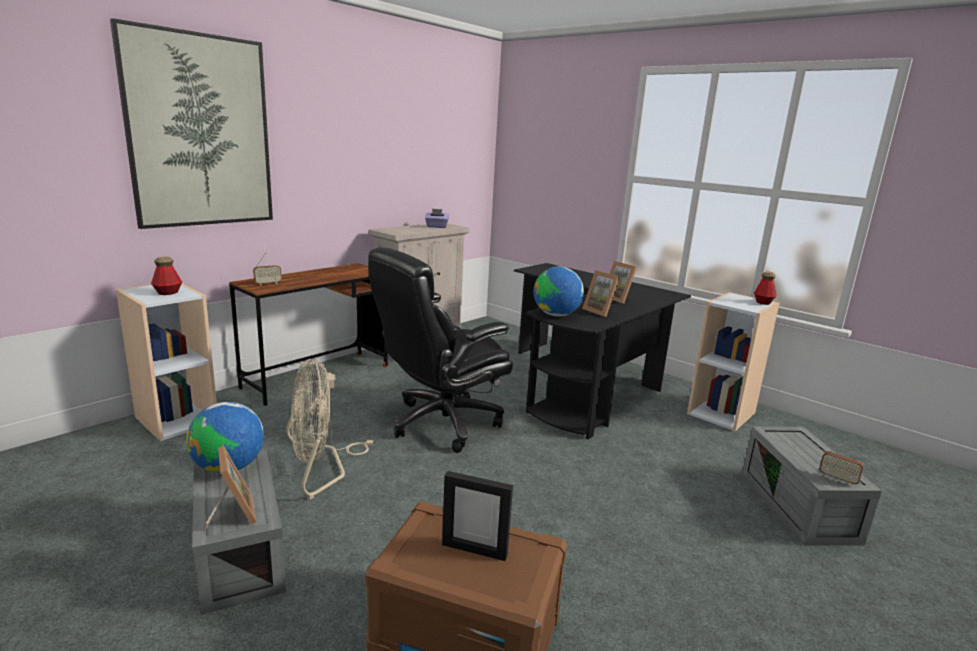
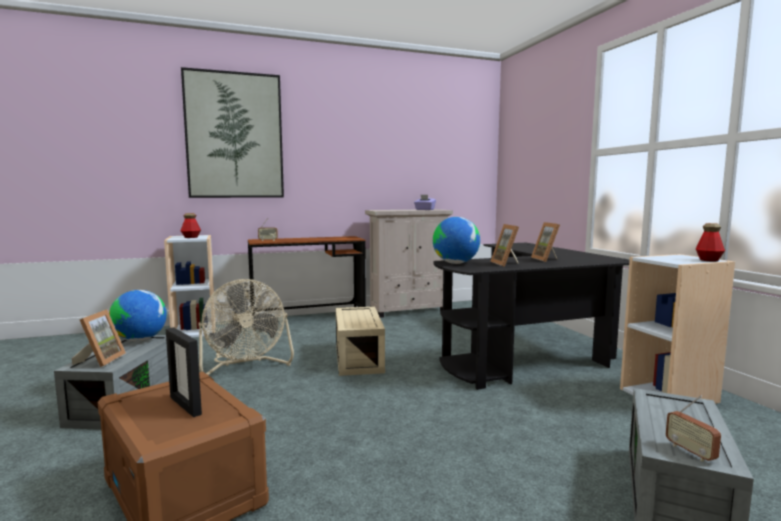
camera: 30 degrees right, 10 degrees down
(322, 464) = (242, 366): beige fan -> beige fan turned 120 degrees counterclockwise
(439, 423) = (357, 358): black office chair -> beige storage box

